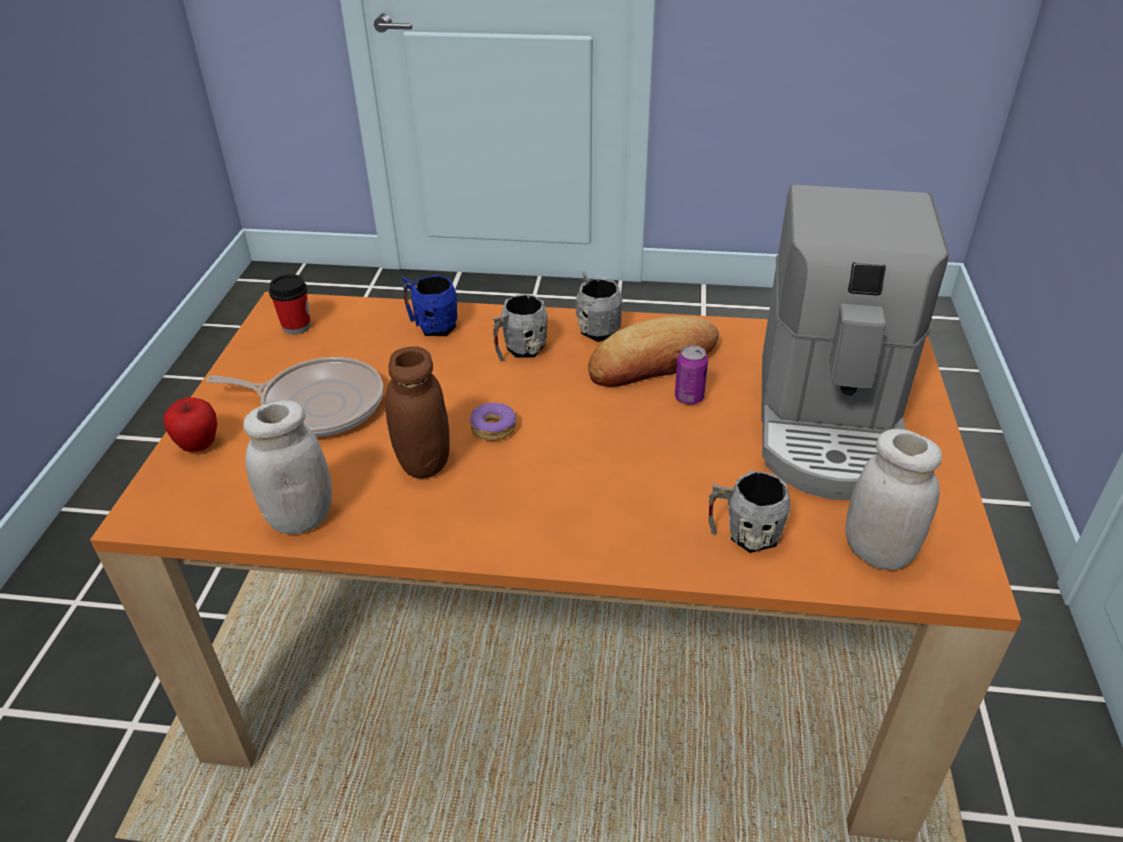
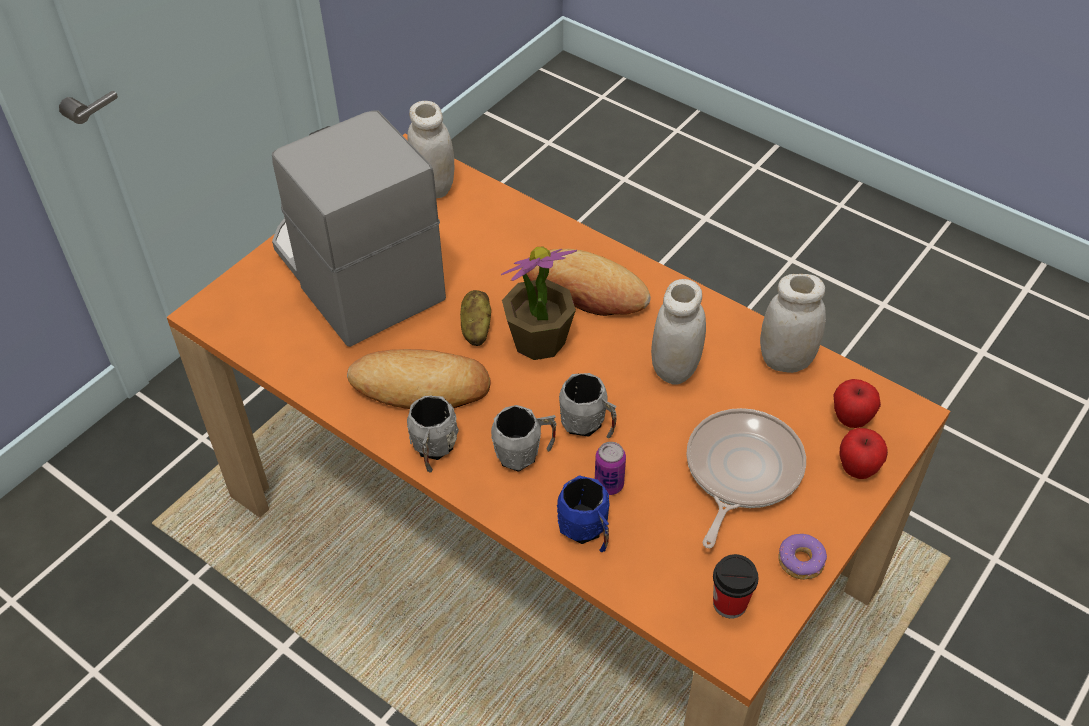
camera: 150 degrees left, 10 degrees up
(211, 486) = (851, 419): none -> apple
(317, 404) = (740, 471): frying pan -> frying pan turned 75 degrees clockwise
(424, 462) = (675, 369): brown jar -> white jar
(493, 428) = (603, 377): donut -> donut (801, 561)
(576, 502) = (585, 291): none -> bread
(582, 434) = (538, 341): none -> potted plant
(654, 420) = (475, 328): none -> potato
(689, 398) = (429, 336): can -> can (609, 484)
(744, 534) = (498, 227): grey mug -> grey mug (588, 425)
(828, 421) = (354, 272): coffee machine -> coffee machine turned 75 degrees counterclockwise

